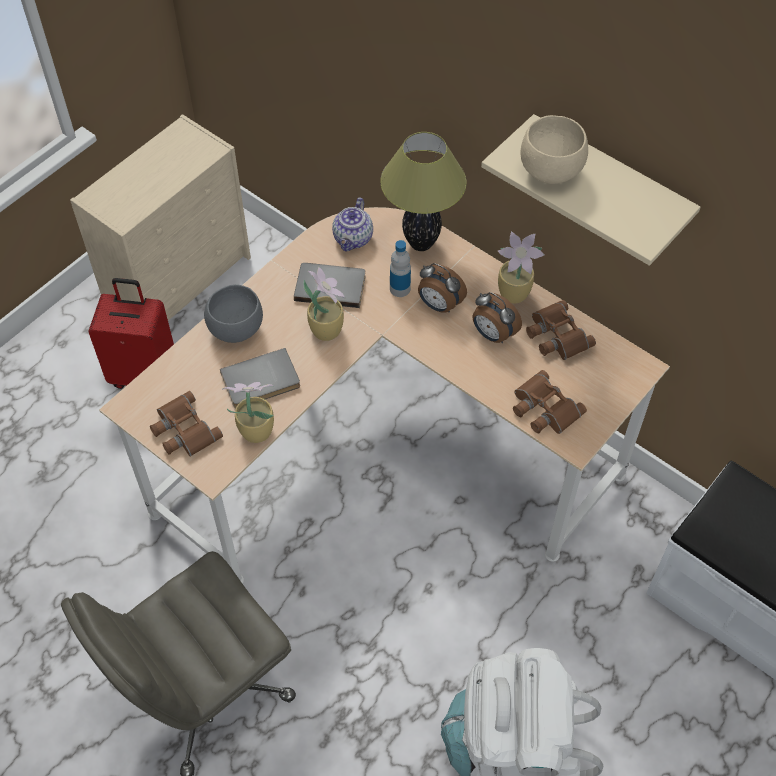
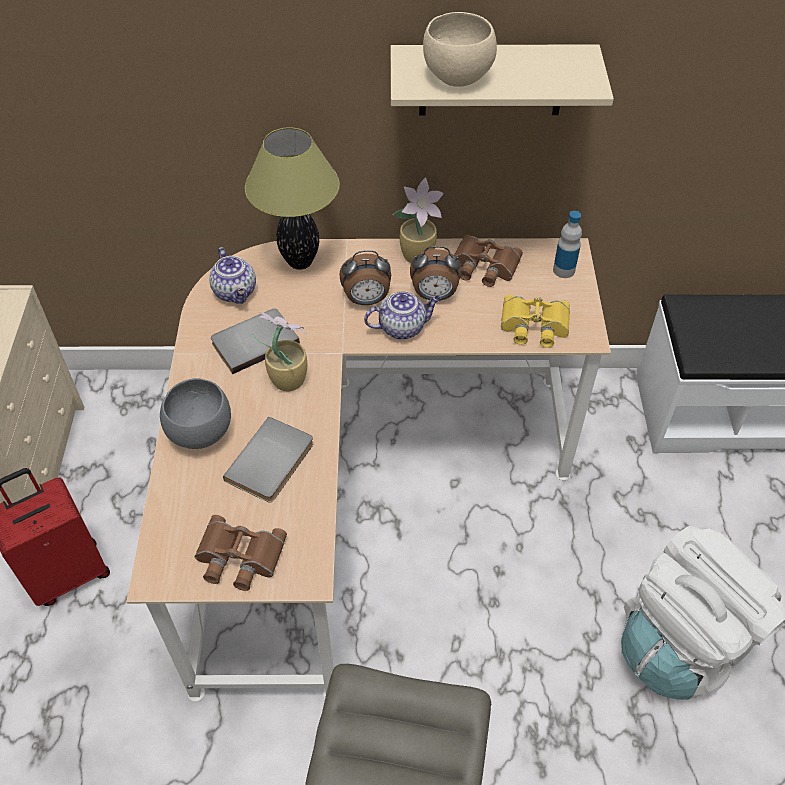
camera: 40 degrees left, 5 degrees down
(255, 430) = (310, 509): potted plant -> none
(400, 289) = (319, 307): bottle -> bottle (564, 270)
(444, 344) = (403, 327): none -> teapot
(543, 408) = (534, 326): brown binoculars -> yellow binoculars

